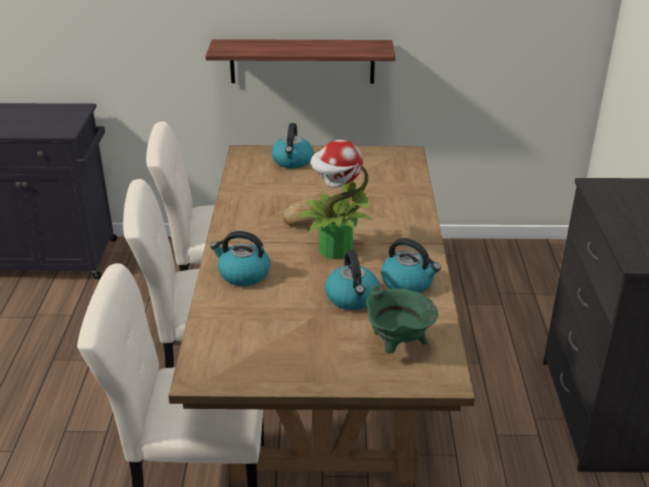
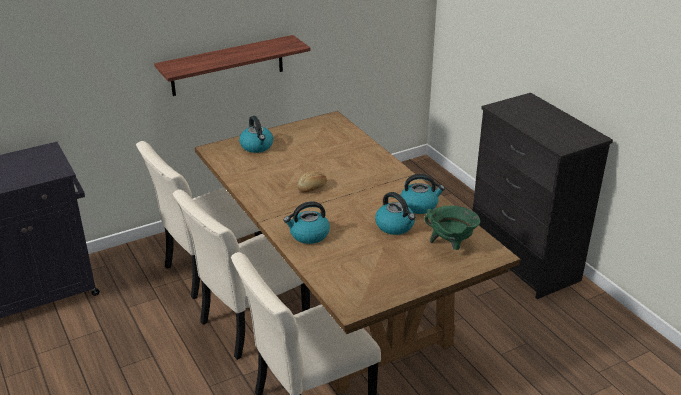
camera: 30 degrees left, 0 degrees up
(335, 250) = (352, 199): potted plant -> none

